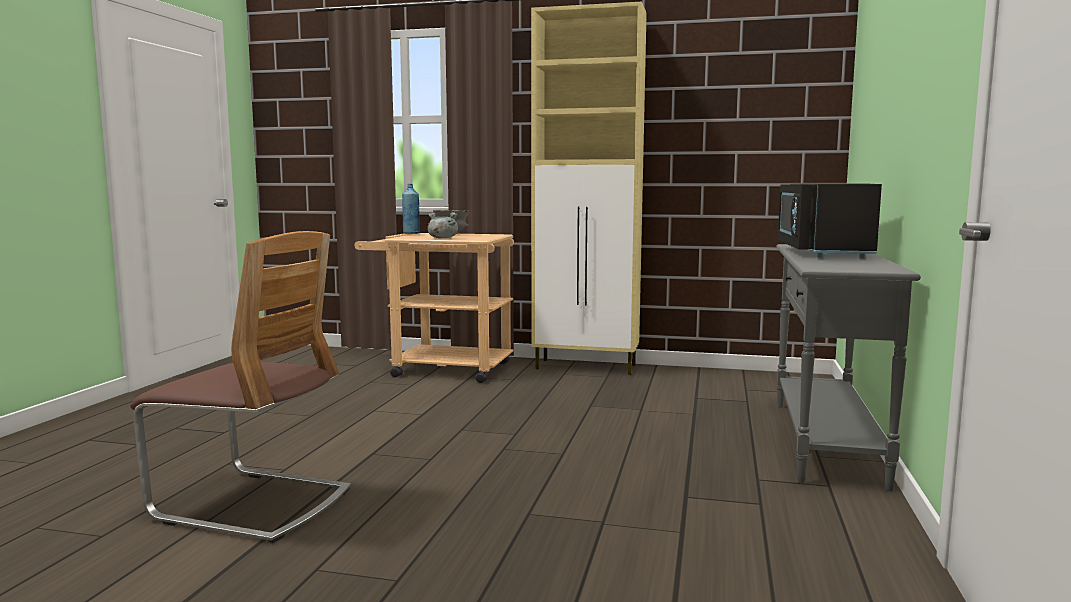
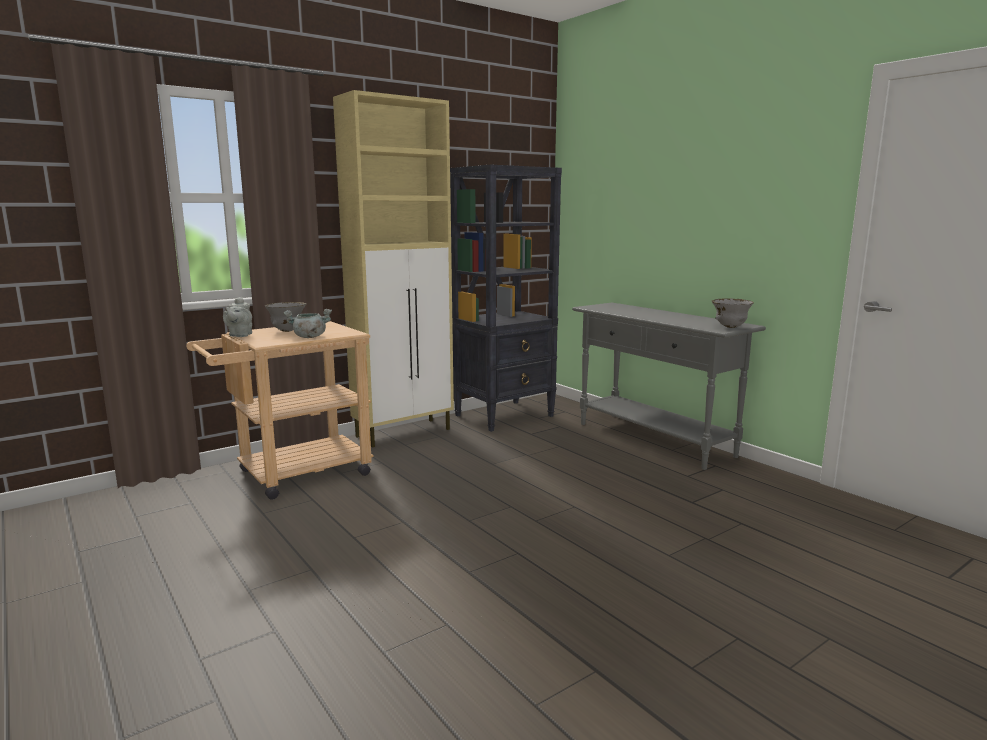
camera: 50 degrees left, 5 degrees up
(252, 504) = (517, 664): chair -> none
(411, 233) = (239, 335): blue bottle -> grey teapot
(715, 379) = (505, 415): none -> black bookcase
(820, 252) = (639, 313): black microwave -> none
(849, 268) = (730, 327): none -> grey bowl

